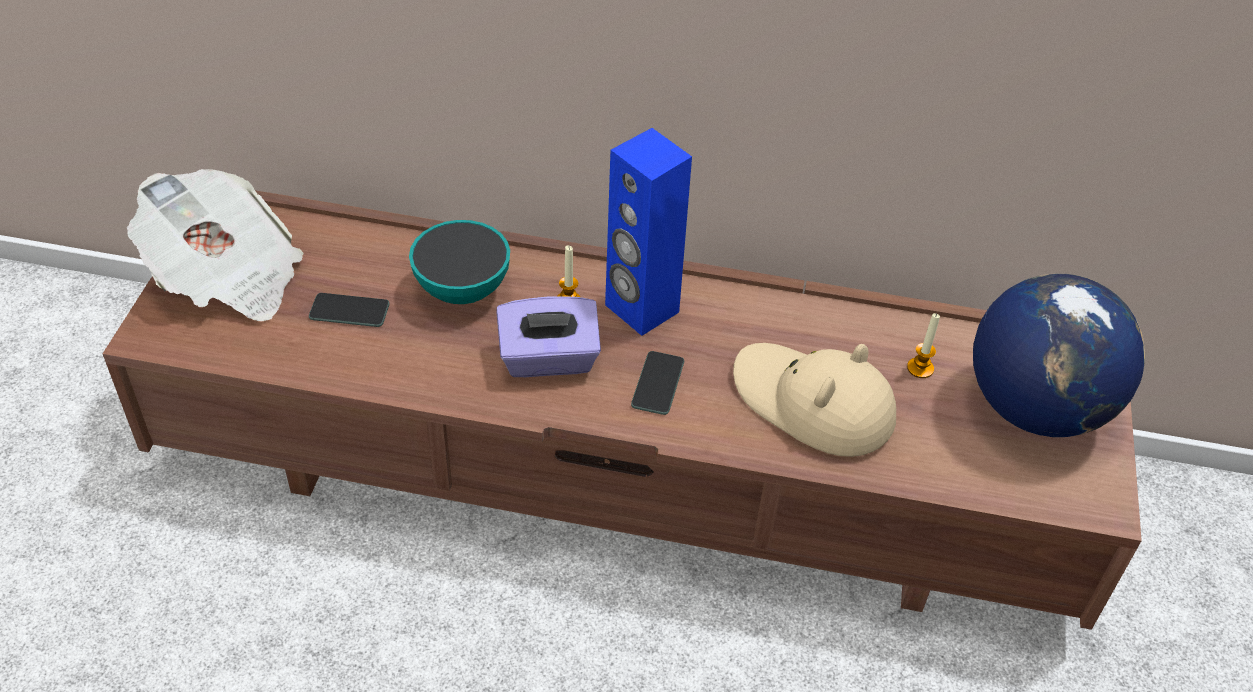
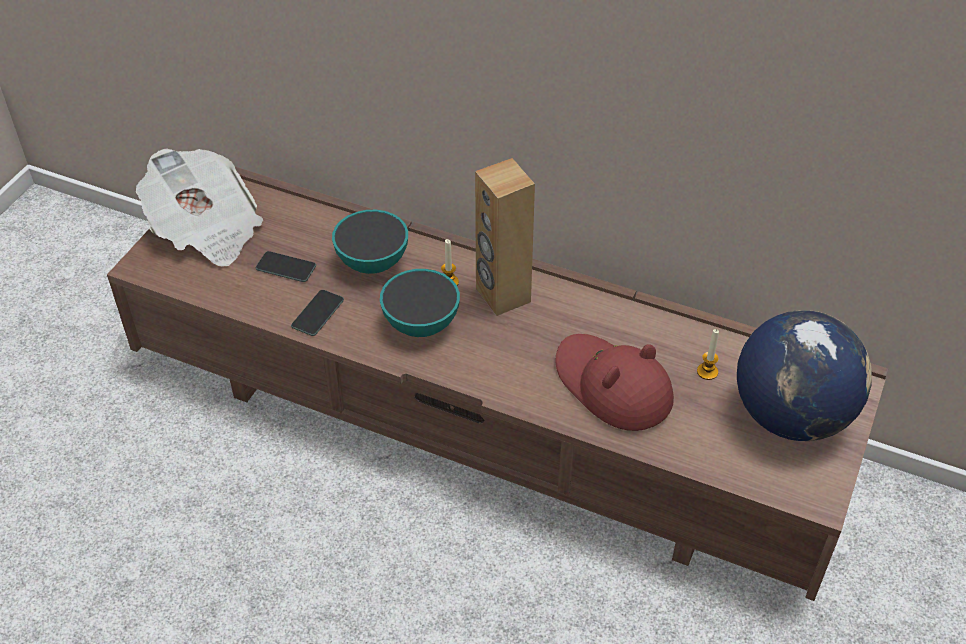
camera: 15 degrees right, 0 degrees up
(549, 359) = (421, 324): purple tissue box -> bowl
(641, 309) = (502, 295): blue speaker -> brown speaker
(658, 383) = (497, 353): phone -> phone (317, 313)
(812, 403) = (612, 386): beige hat -> red hat

